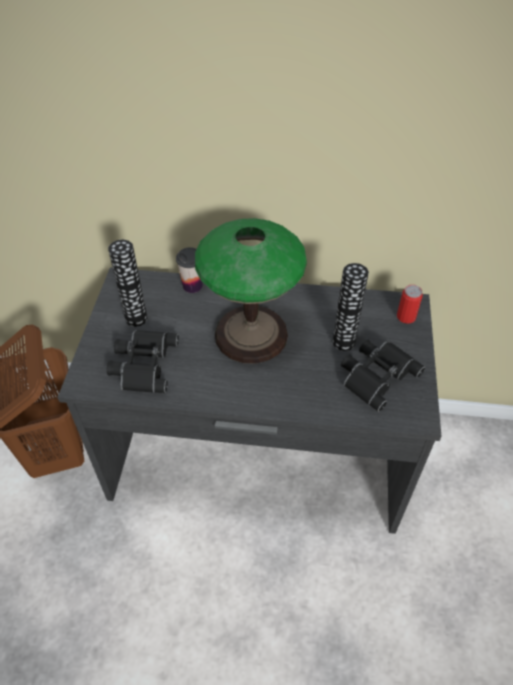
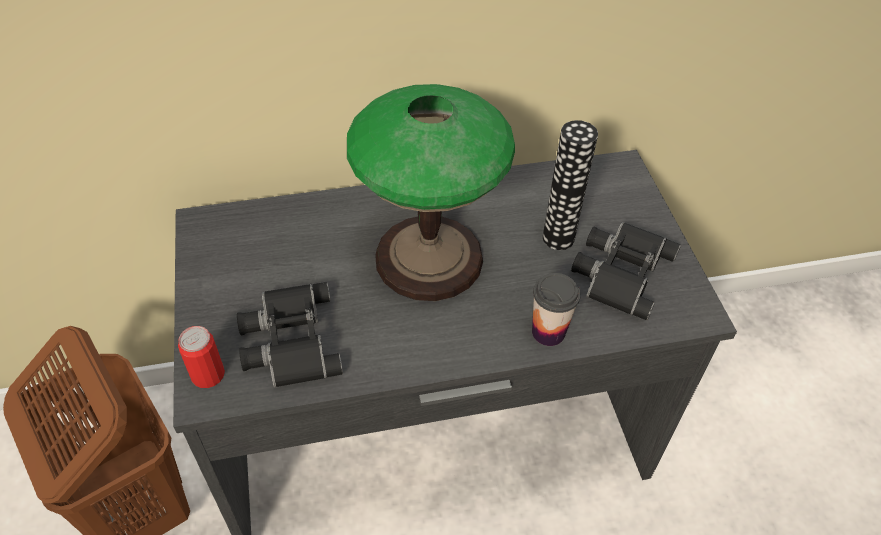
camera: 20 degrees left, 0 degrees up
(136, 318) = (249, 275): vase -> none
(192, 286) = (314, 209): cup -> cup (548, 332)
(406, 317) = (622, 185): can -> can (208, 374)

